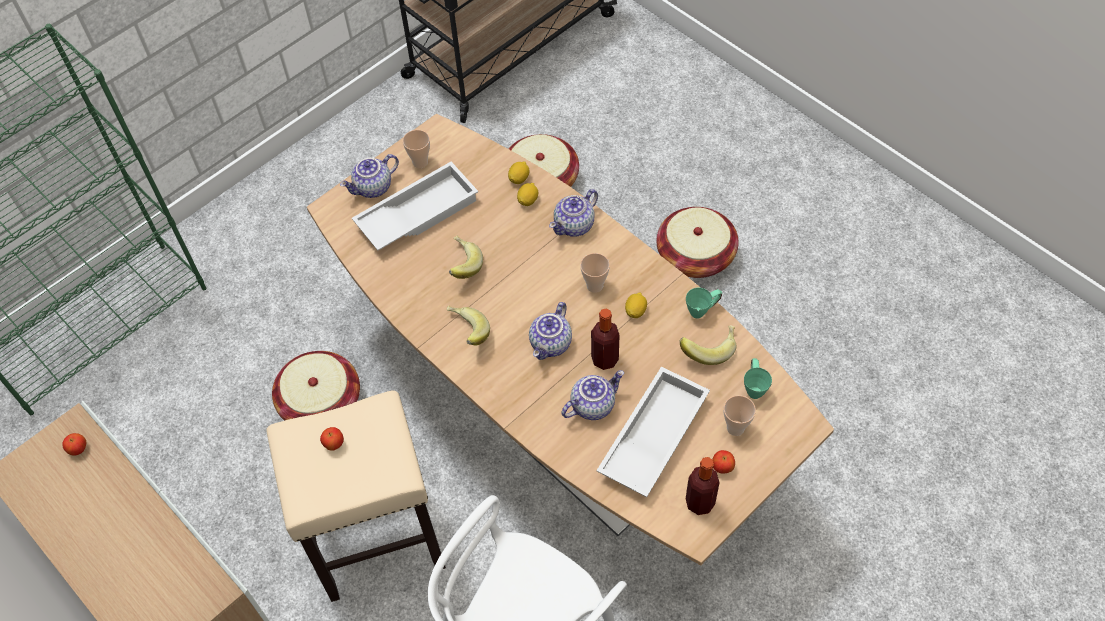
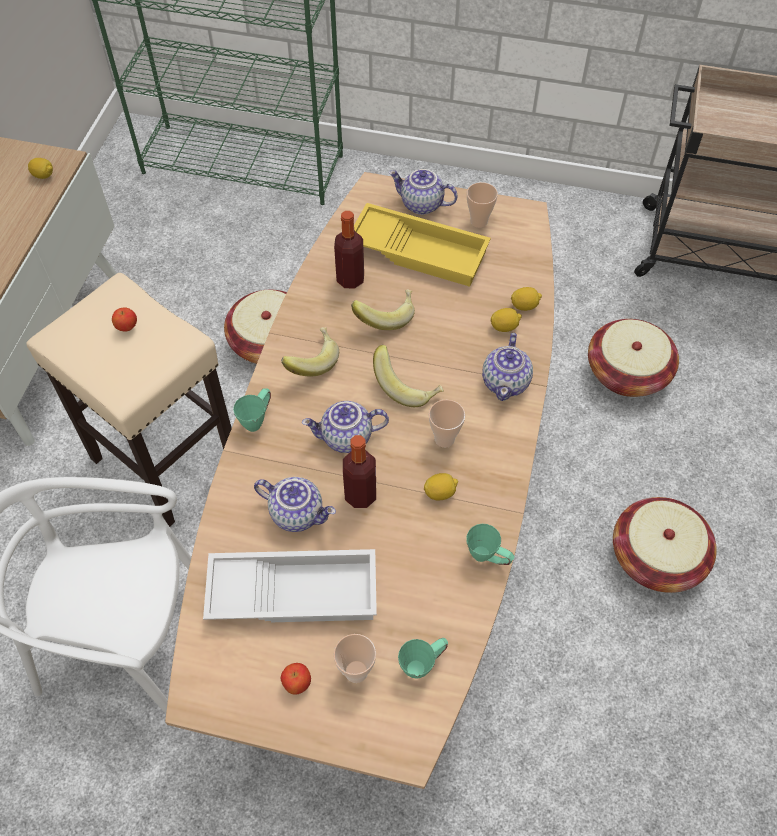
camera: 55 degrees right, 0 degrees up
(78, 449) = (43, 175): apple -> lemon
(417, 212) = (420, 250): white tray -> yellow tray
(493, 393) = (257, 419): none -> green mug
(575, 225) = (506, 382): teapot -> teapot turned 90 degrees counterclockwise
(700, 502) = (238, 682): bottle -> bottle (350, 279)
(708, 349) = (441, 590): banana -> banana (407, 386)

